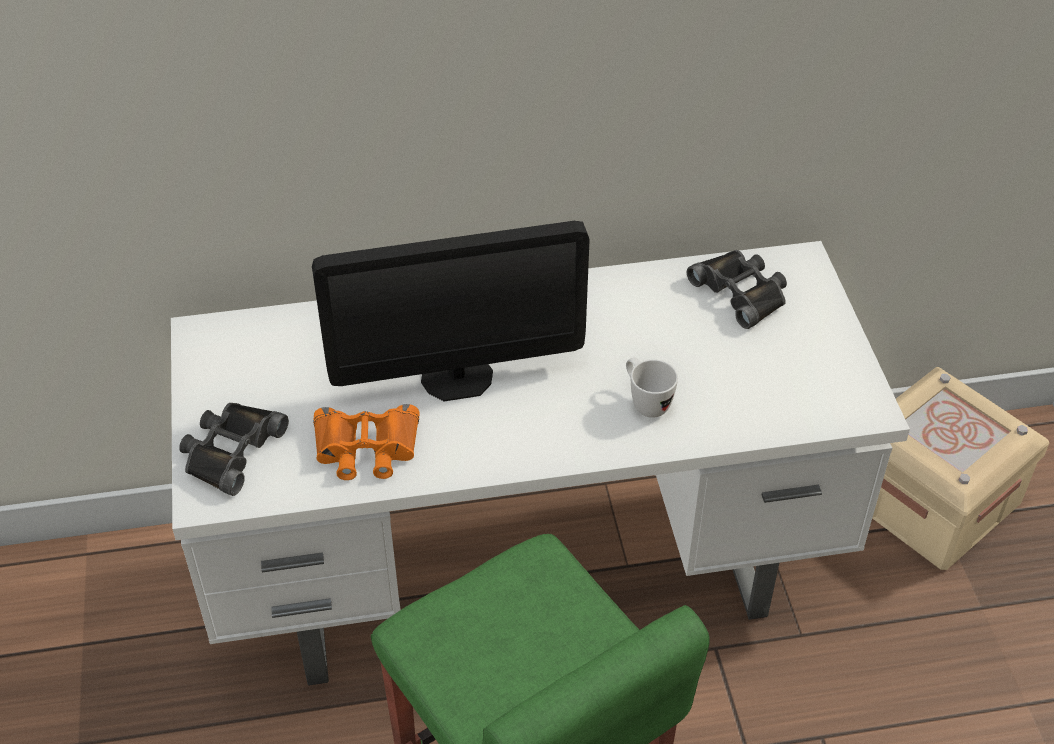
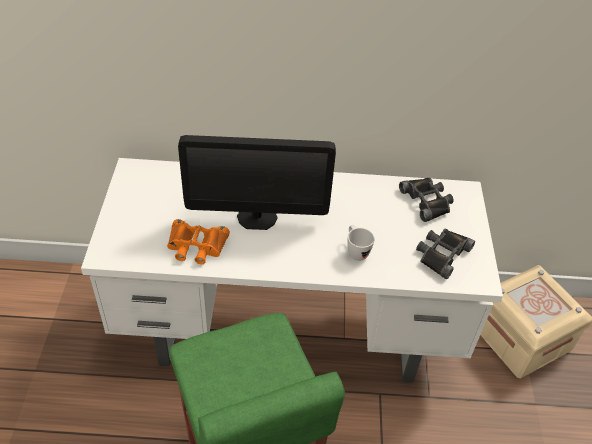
camera: 10 degrees right, 0 degrees up
(230, 451) = (125, 233): black binoculars -> black binoculars (441, 254)

